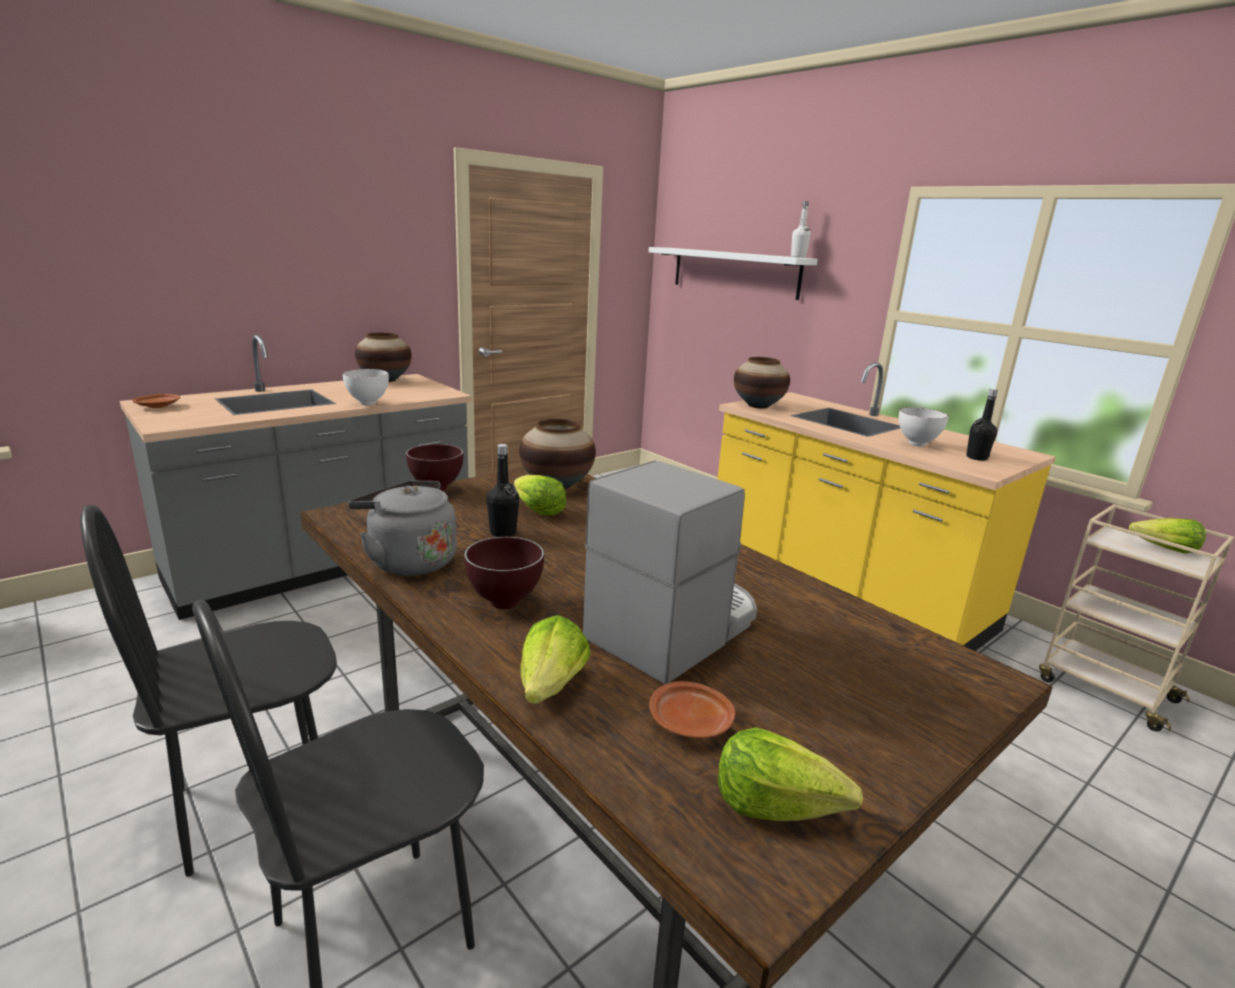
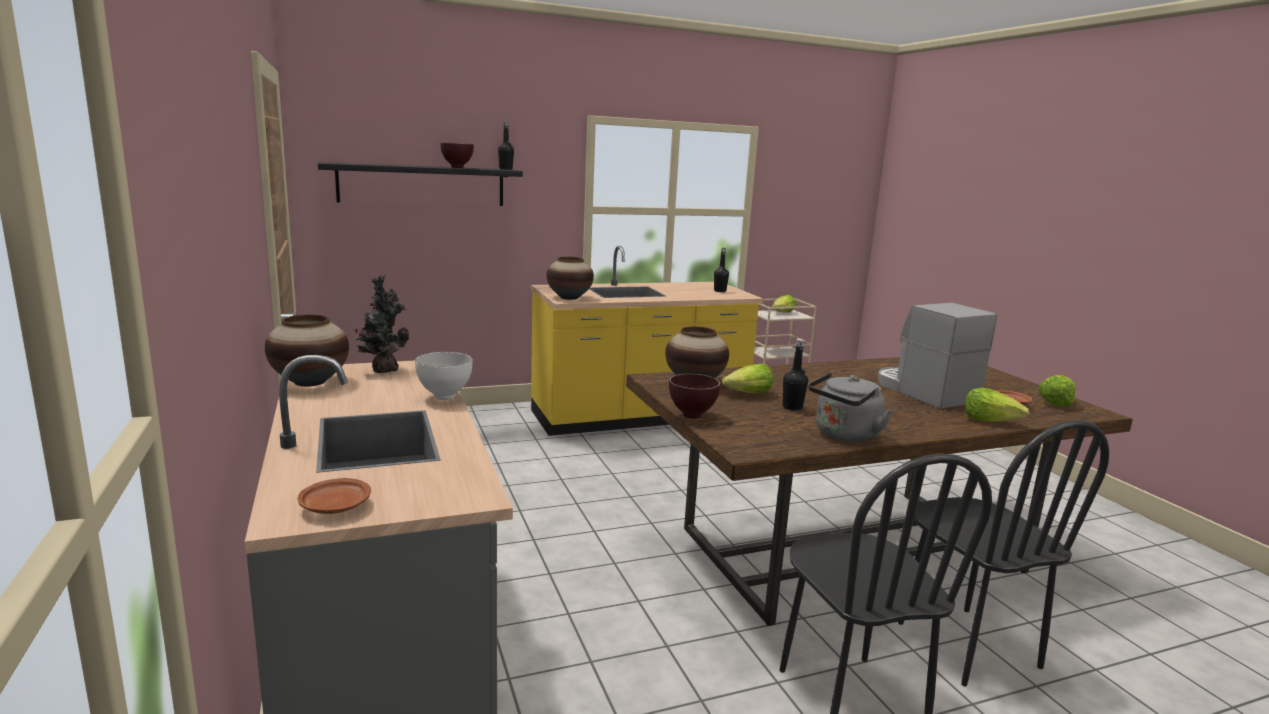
camera: 70 degrees left, 5 degrees down
(426, 388) = (383, 370): none -> potted plant
(505, 602) = (902, 418): brown bowl -> brown bowl (456, 167)
(734, 272) = (422, 185): white shelf -> black shelf
(798, 257) = (505, 169): white bottle -> black bottle
(918, 444) = (690, 293): white bowl -> none

